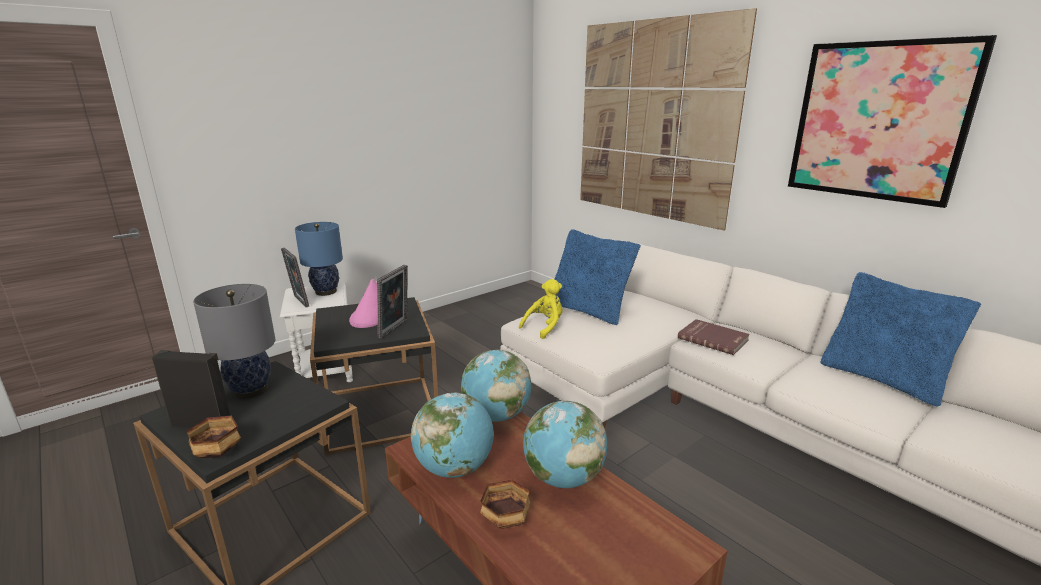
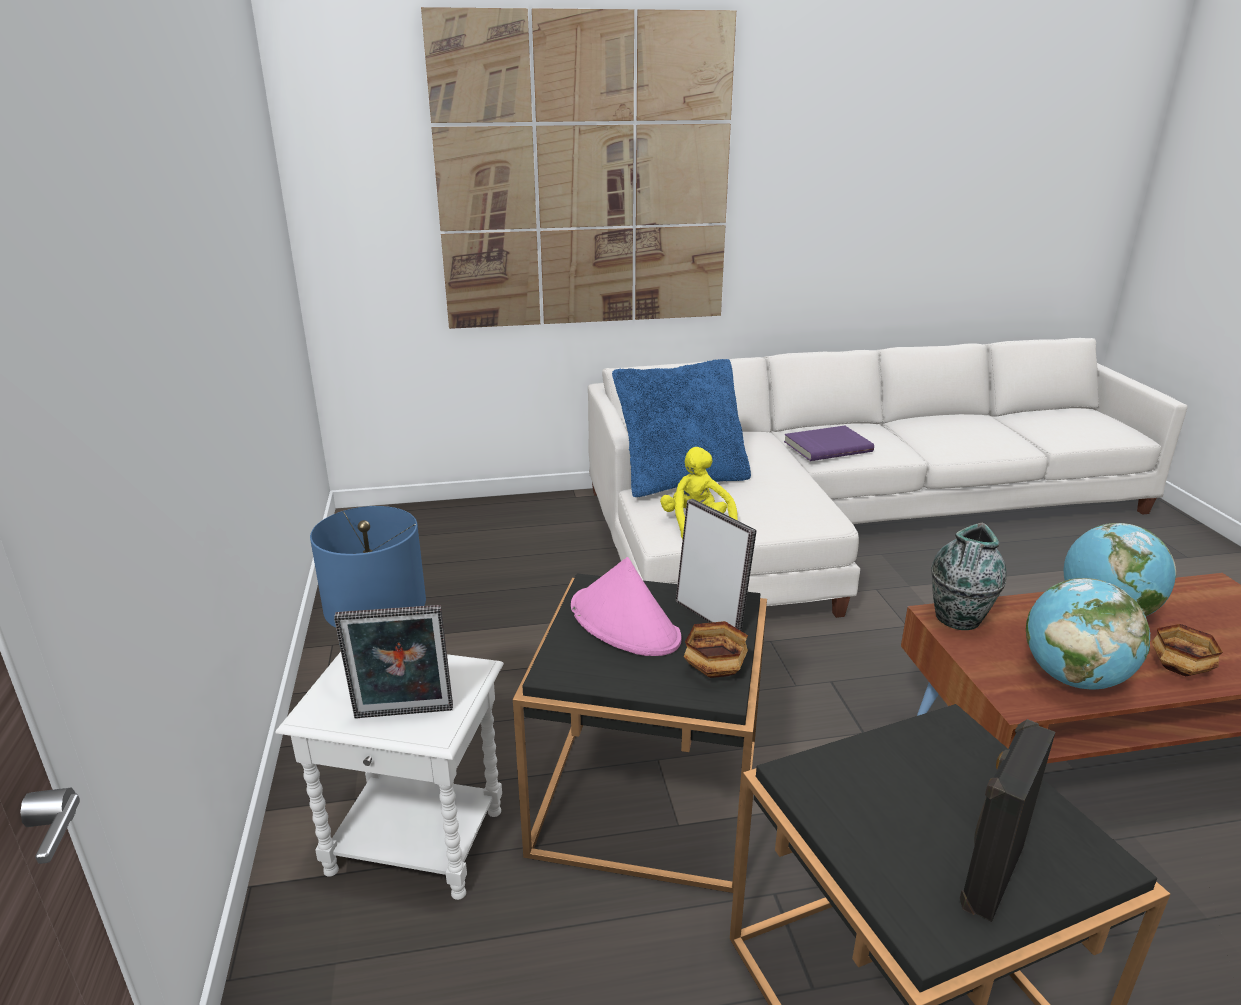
camera: 60 degrees left, 5 degrees up
(218, 451) = (1087, 858): bowl -> bowl (712, 670)
(251, 390) = (874, 805): grey table lamp -> none
(496, 415) = (958, 619): globe -> vase
(713, 338) = (827, 446): red book -> purple book
(878, 121) = (880, 154): picture -> none
(883, 377) = (954, 415): blue pillow -> none

